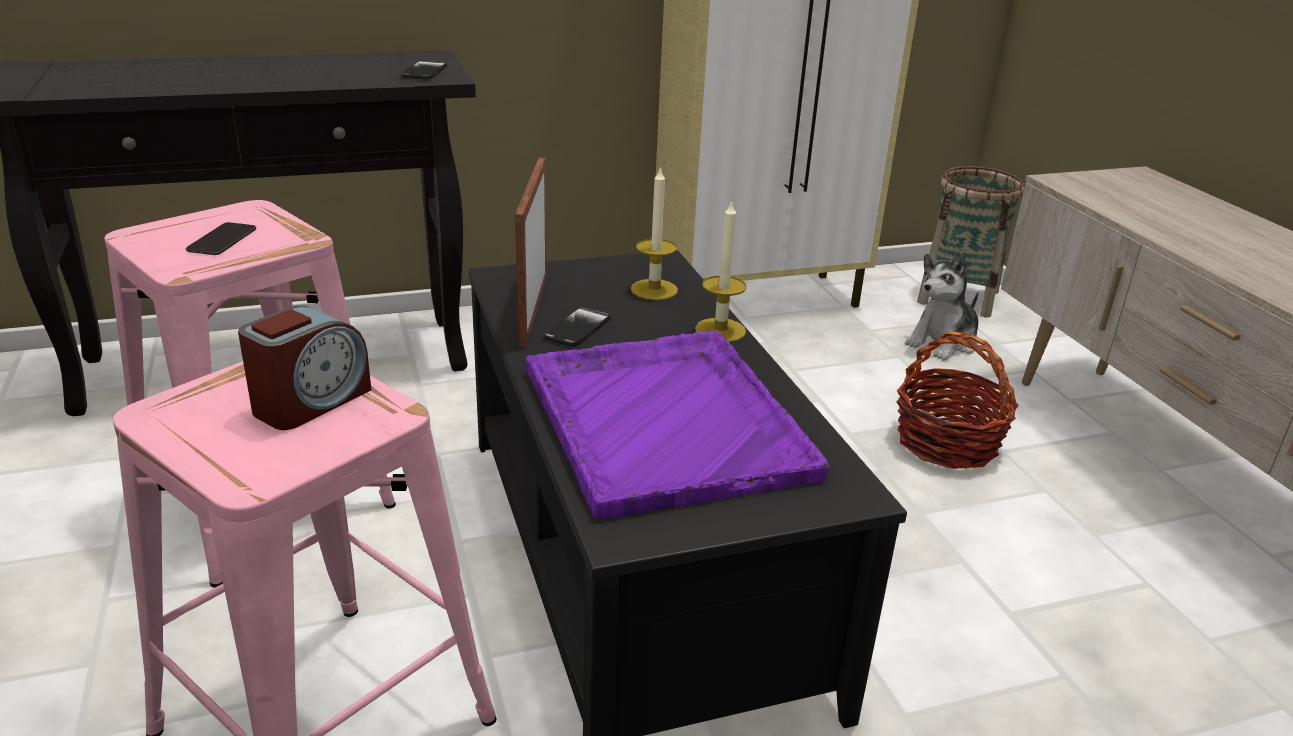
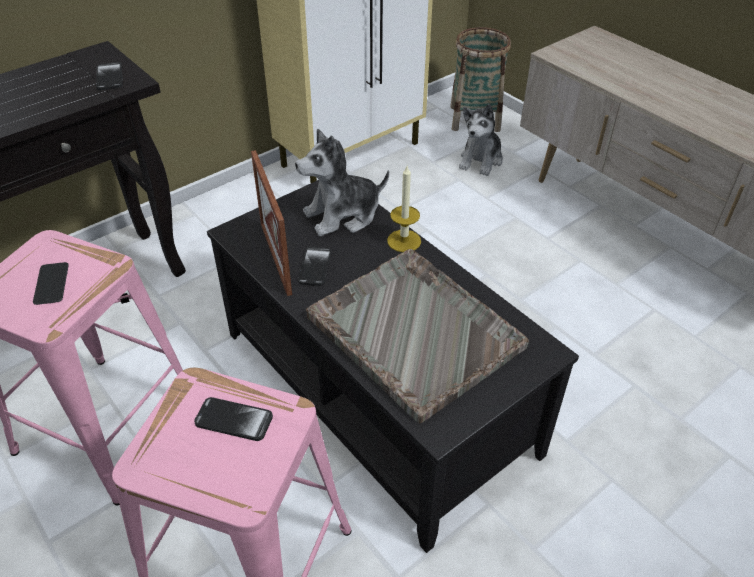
camera: 20 degrees left, 15 degrees up
(311, 401) = (234, 420): alarm clock -> phone
(654, 289) = (343, 215): candle -> plush toy
(664, 421) = (413, 331): purple tray -> grey tray
(947, 443) = (514, 241): basket -> none

